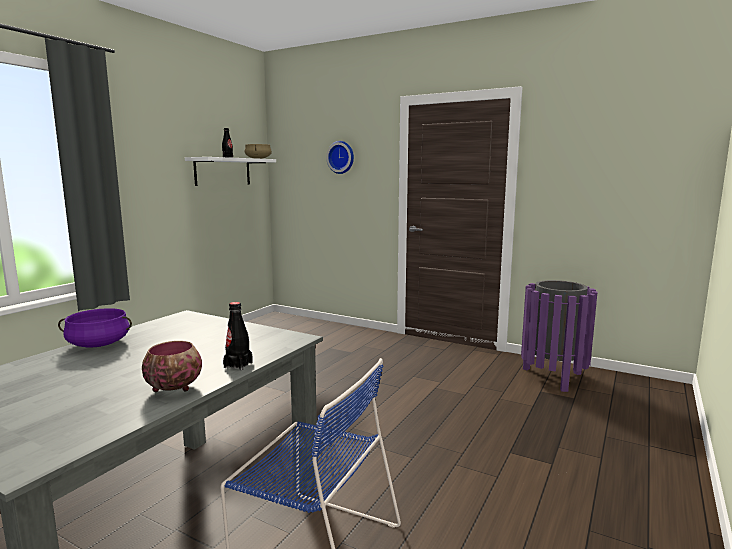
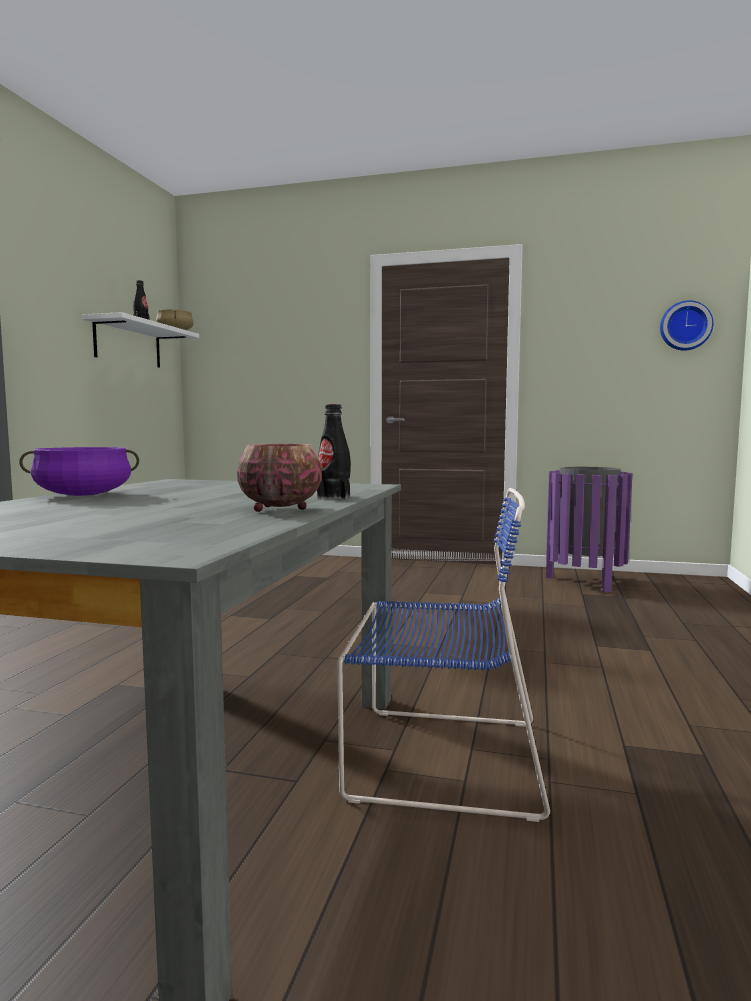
camera: 15 degrees left, 5 degrees down
(341, 157) = (290, 333): wall clock -> wall clock (685, 326)

